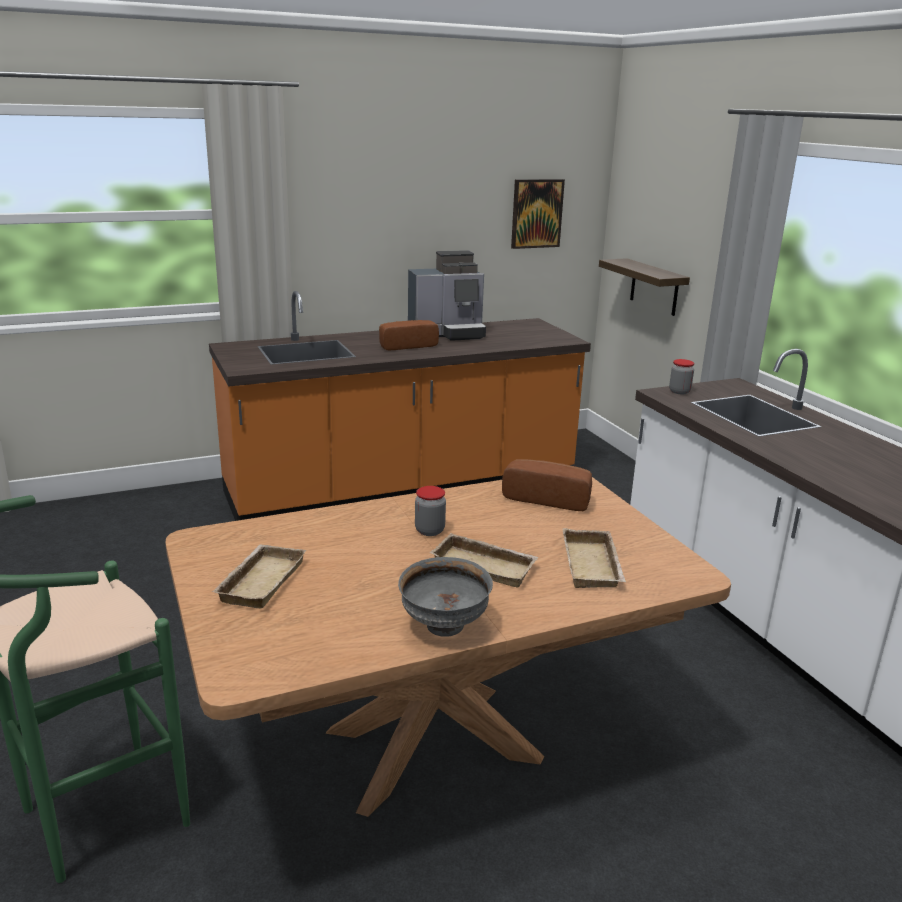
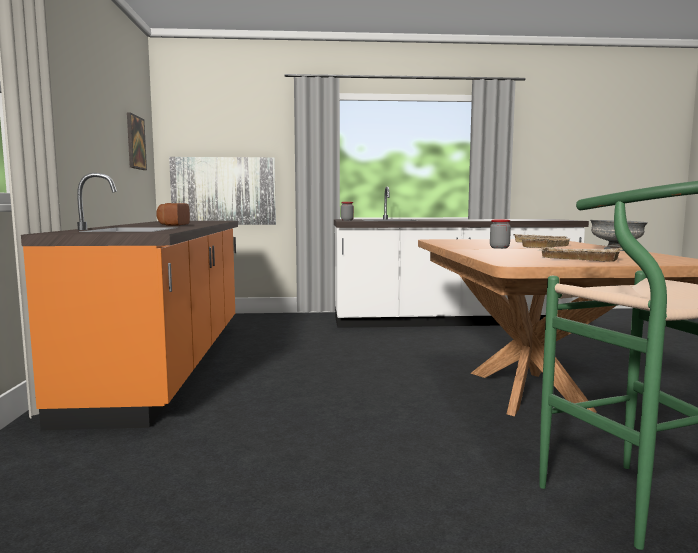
camera: 70 degrees left, 15 degrees down
(448, 333) = (159, 223): coffee machine -> none
(548, 498) = (457, 241): bread -> none
(654, 287) = (223, 191): shelf -> picture

